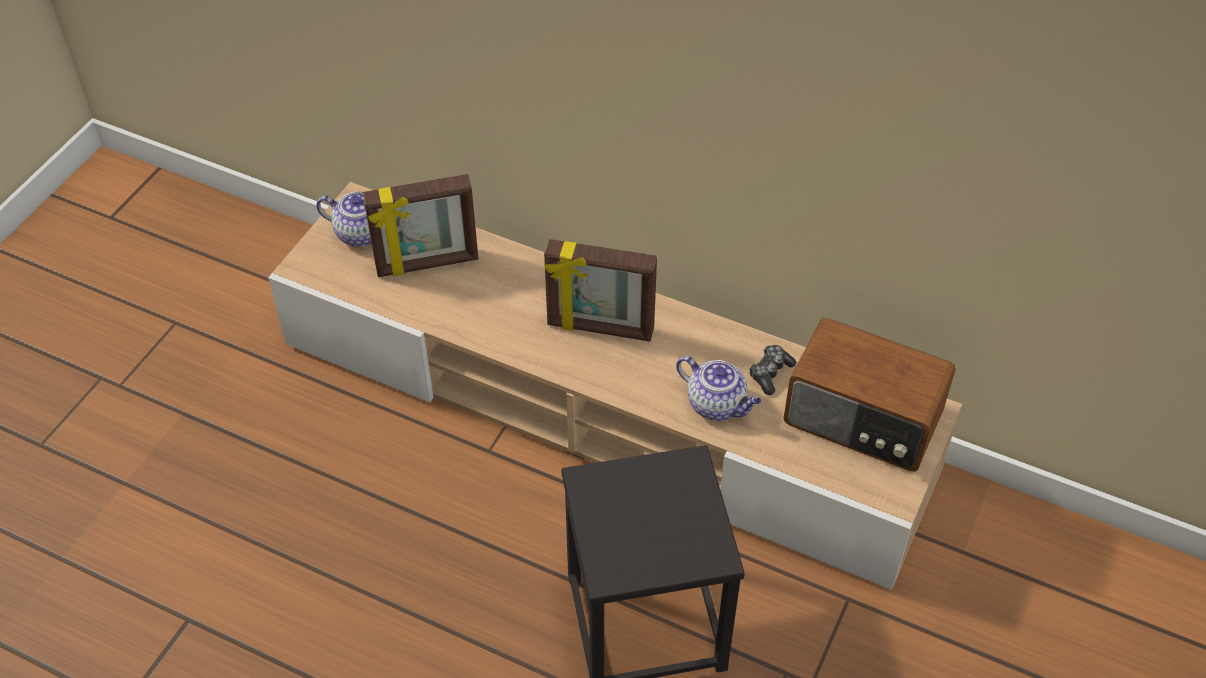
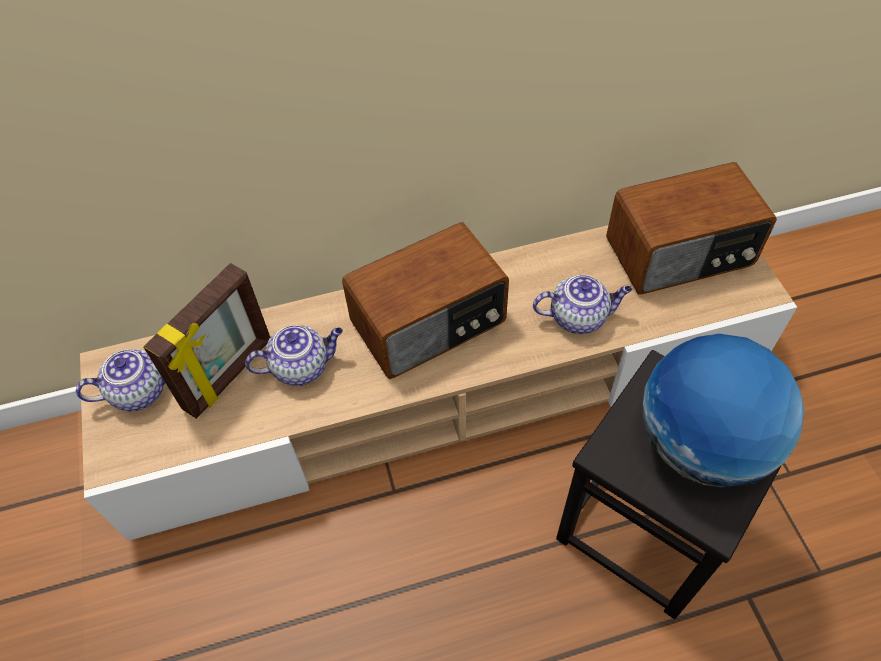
camera: 40 degrees left, 5 degrees up
(479, 293) = (302, 366): none -> teapot
(600, 328) = (430, 324): picture frame -> radio
(660, 525) = (701, 444): none -> globe
(770, 373) = (586, 266): game controller -> none

